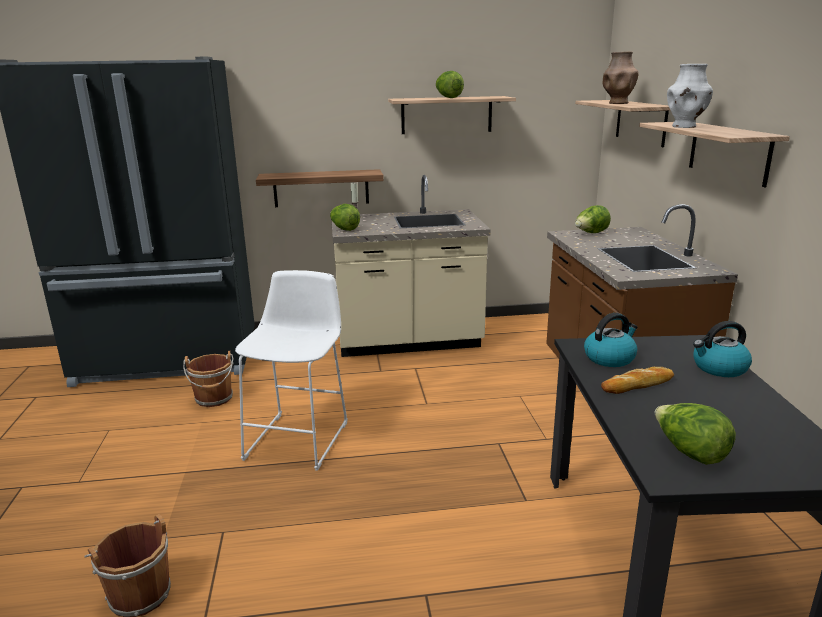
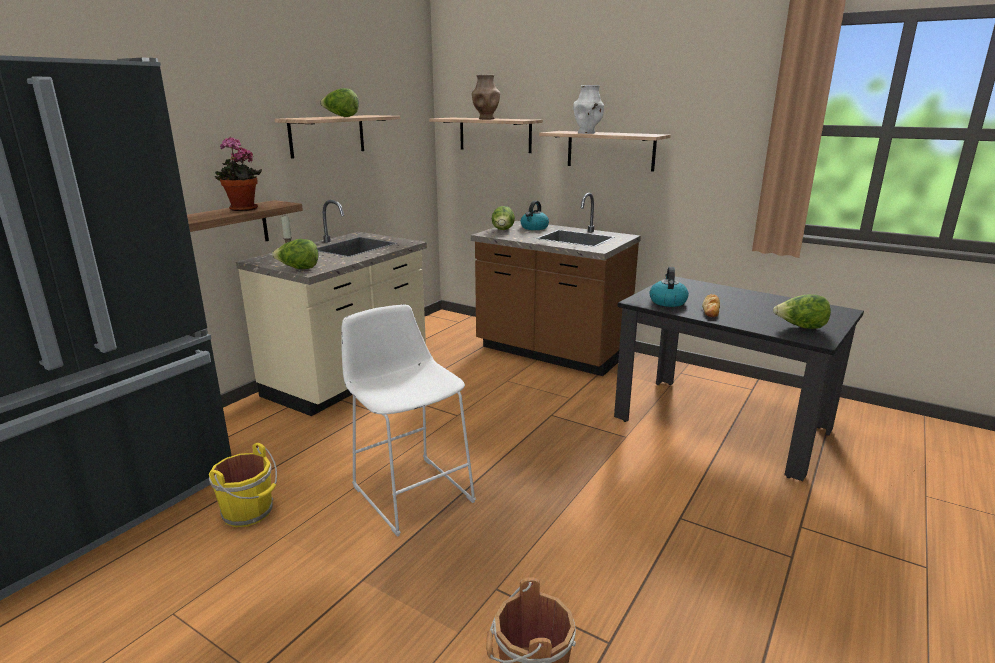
camera: 50 degrees left, 0 degrees up
(214, 399) = (250, 512): brown bucket -> yellow bucket
(333, 173) = (242, 209): none -> potted plant
(719, 368) = (715, 289): kettle -> kettle (534, 228)

